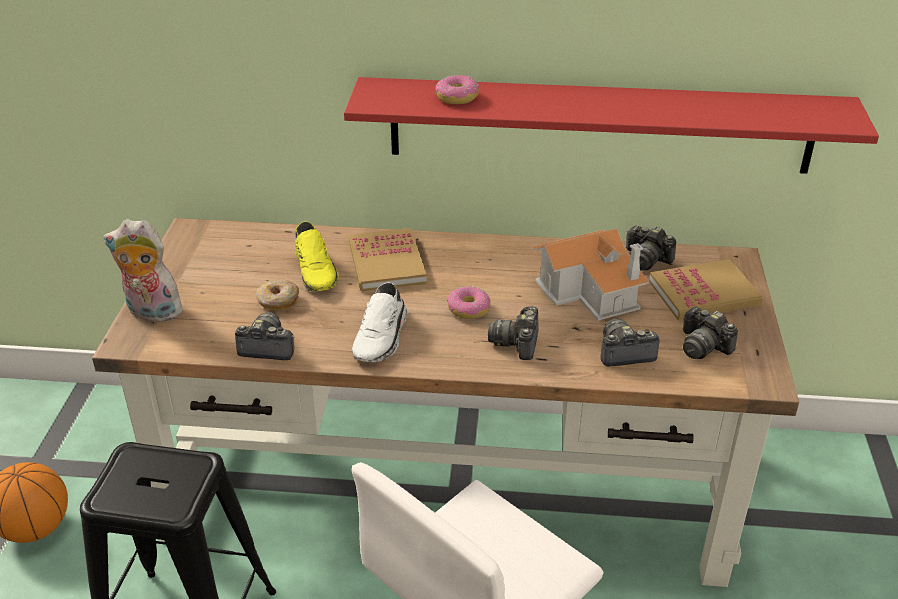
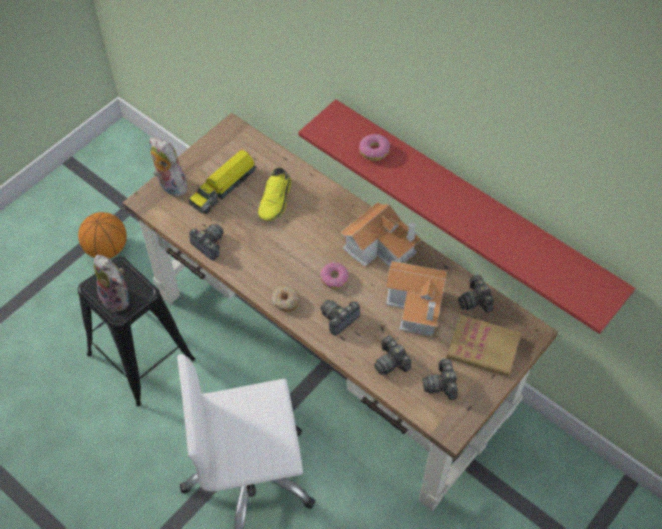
camera: 35 degrees right, 20 degrees up
(160, 491) = (118, 298): none -> plush toy
(233, 285) = (224, 187): none -> toy truck
(278, 301) = (238, 213): donut -> donut (285, 301)
(382, 337) = (271, 272): white shoe -> none
(386, 263) = (319, 216): book -> none
(490, 258) = (381, 246): none -> toy house
(624, 353) = (391, 362): camera -> camera turned 150 degrees counterclockwise

